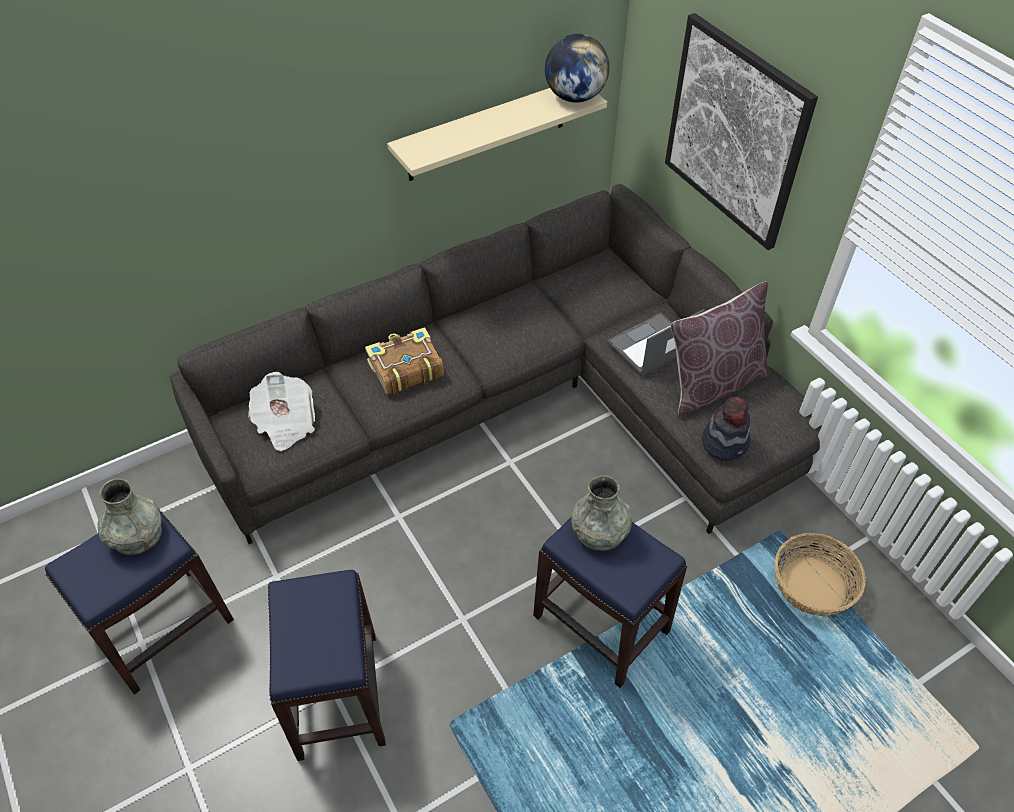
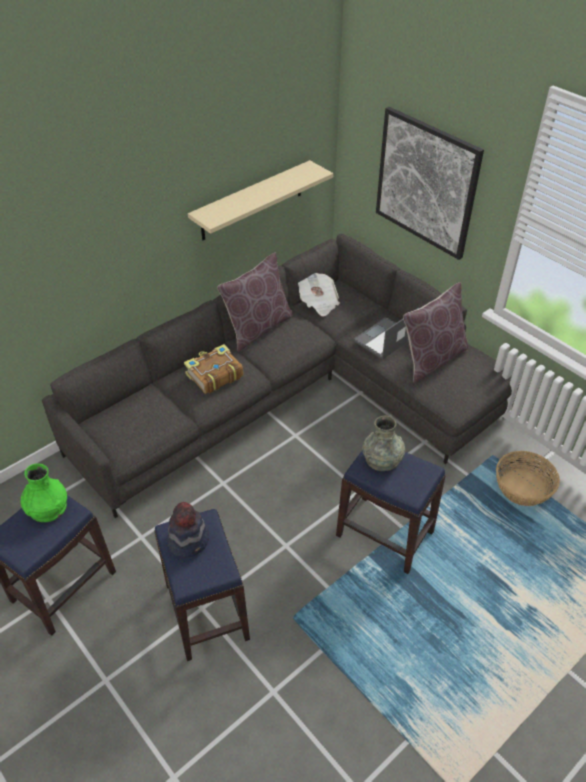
camera: 10 degrees left, 5 degrees down
(136, 535) = (48, 508): grey vase -> green vase
(285, 423) = (134, 422): newspaper -> newspaper (318, 303)
(480, 307) = (258, 328): none -> brown pillow
(574, 97) = (310, 172): globe -> none
(725, 442) = (449, 395): hat -> hat (189, 540)

